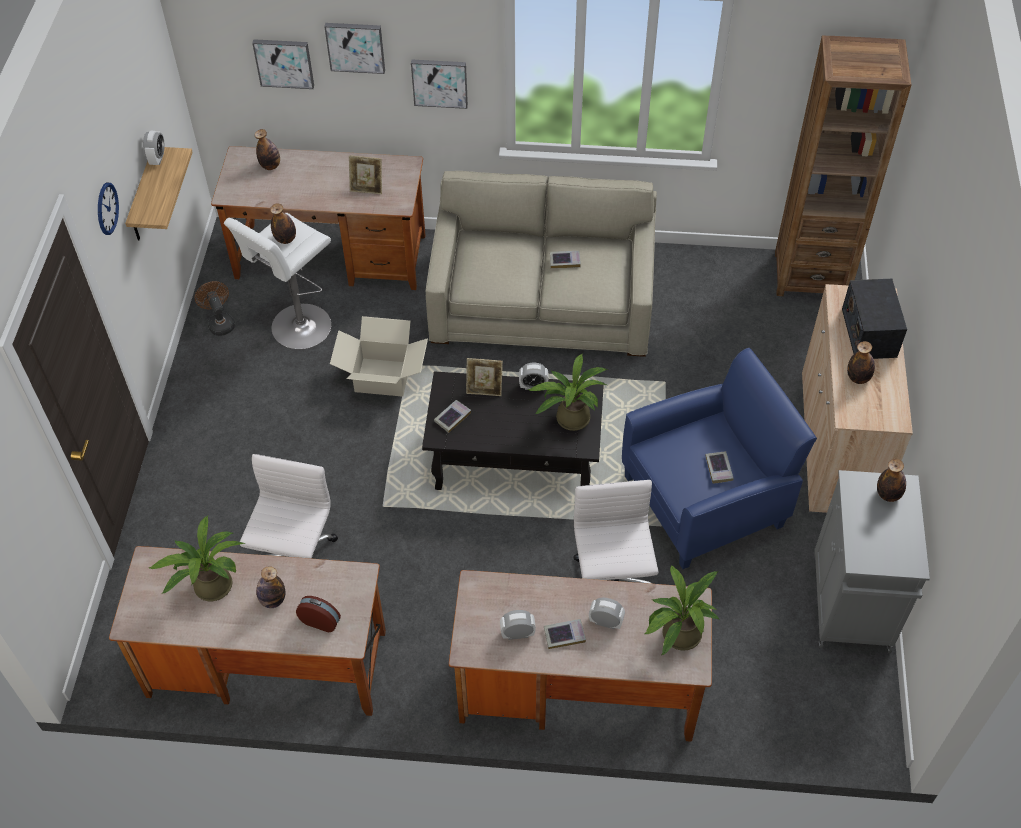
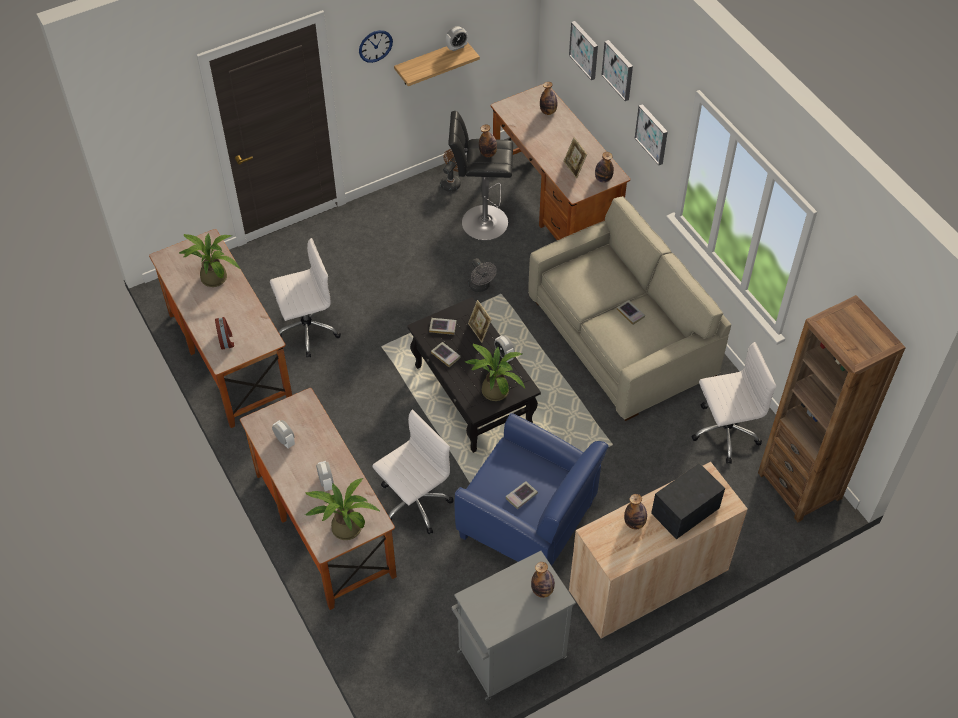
camera: 55 degrees right, 0 degrees up
(273, 600) = (224, 310): bottle -> bottle (603, 179)
(298, 329) = (481, 222): white stool -> black stool
(382, 376) = (480, 287): cardboard box -> grey fan
(564, 635) = (301, 465): book -> book (445, 355)
(714, 293) = (723, 432): none -> white office chair

